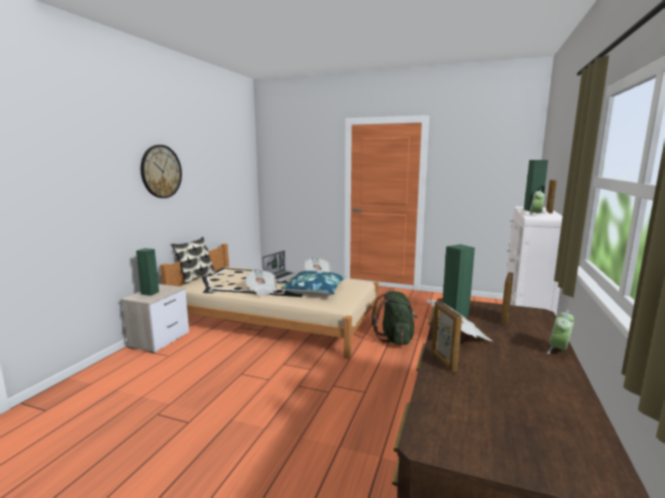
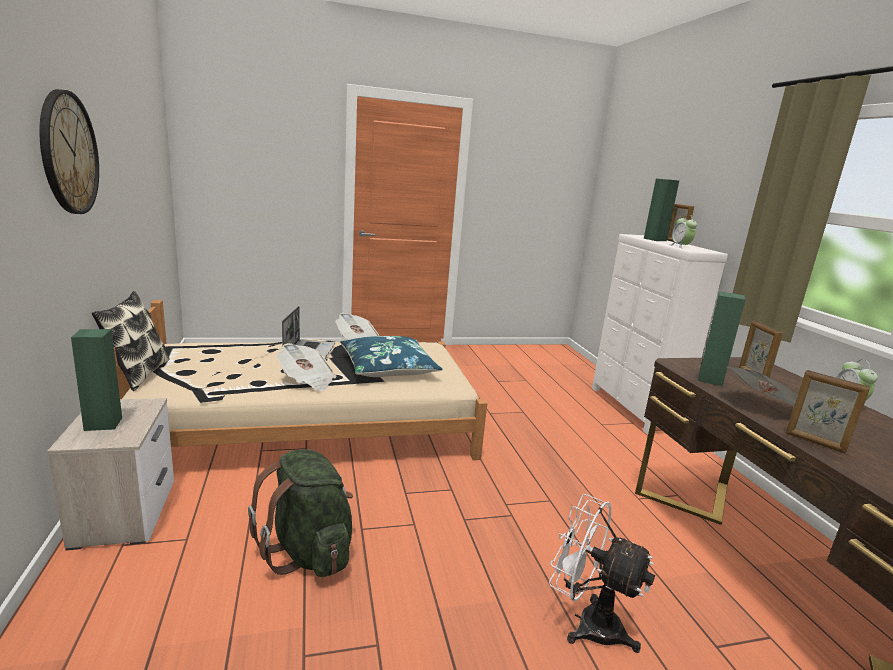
camera: 35 degrees left, 5 degrees up
(299, 457) = (587, 622): none -> white fan
(395, 339) = (499, 417): green backpack -> green backpack (308, 551)

